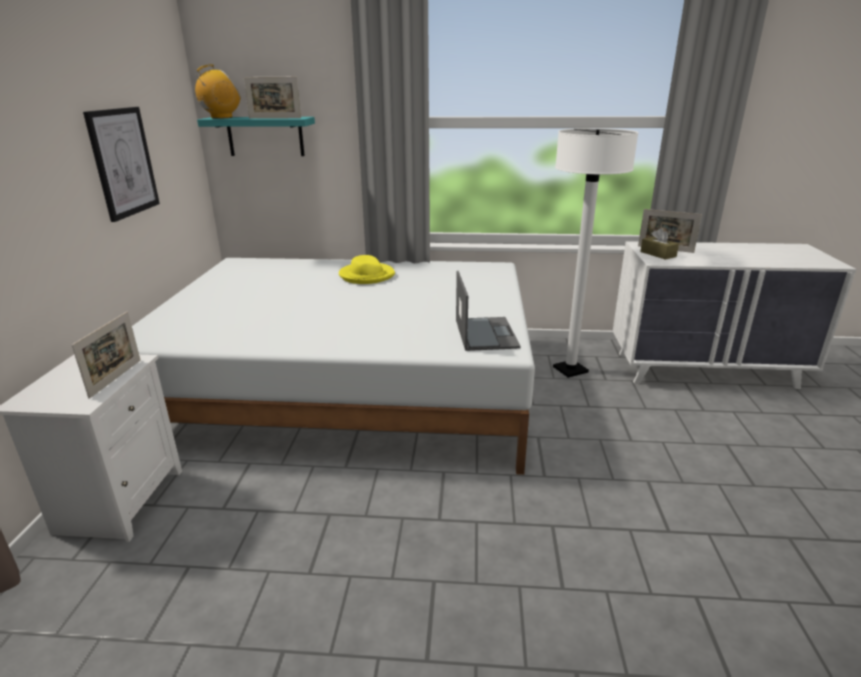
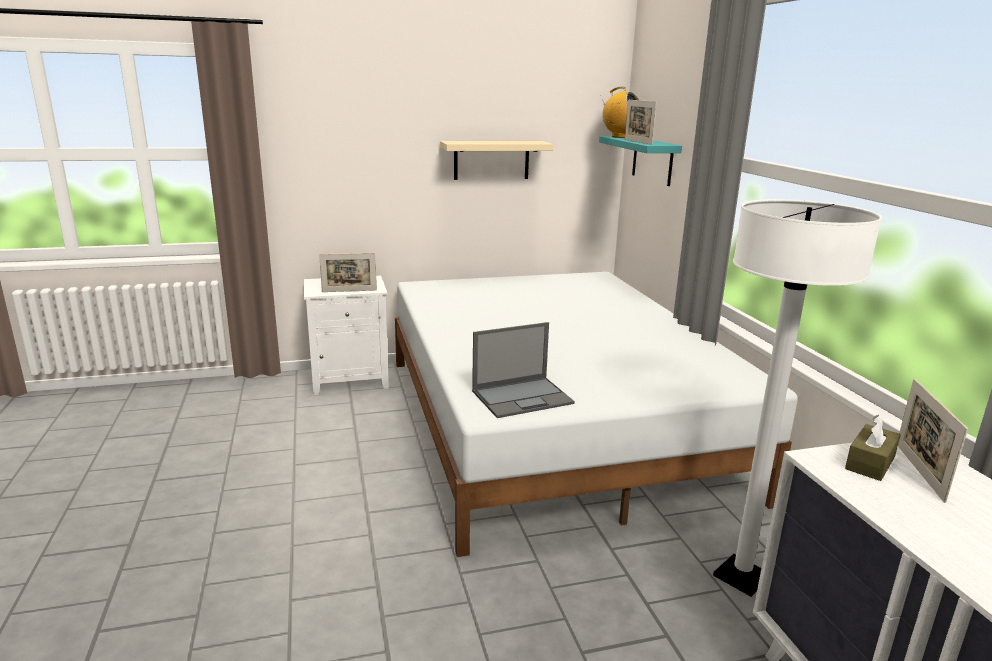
camera: 70 degrees right, 5 degrees down
(123, 162) = (491, 160): picture -> beige shelf
(366, 275) = (628, 324): yellow hat -> none

